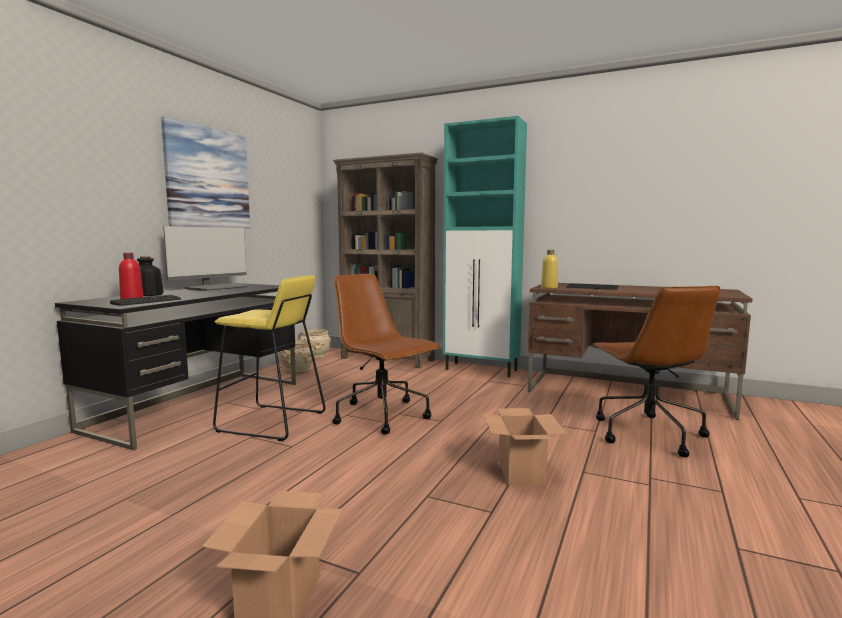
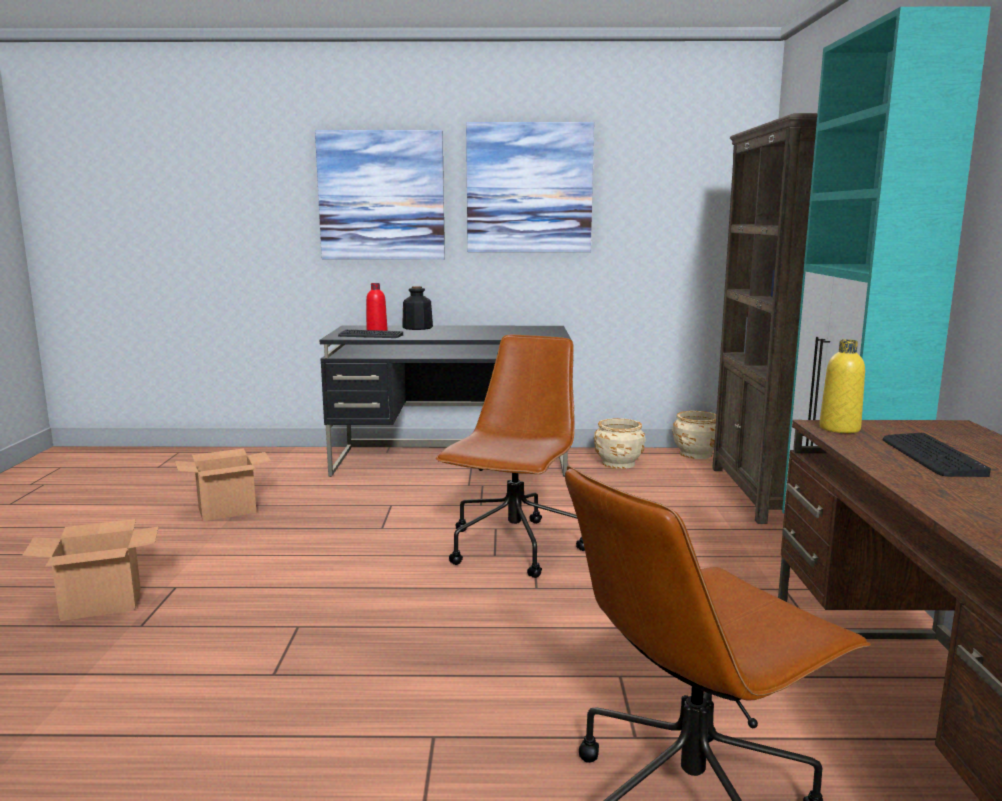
camera: 65 degrees right, 5 degrees up
(89, 170) = (381, 196): none -> picture
(215, 288) = (495, 330): monitor -> none
(272, 422) = (436, 502): yellow stool -> none
(520, 472) = (397, 679): cardboard box -> cardboard box (228, 510)

